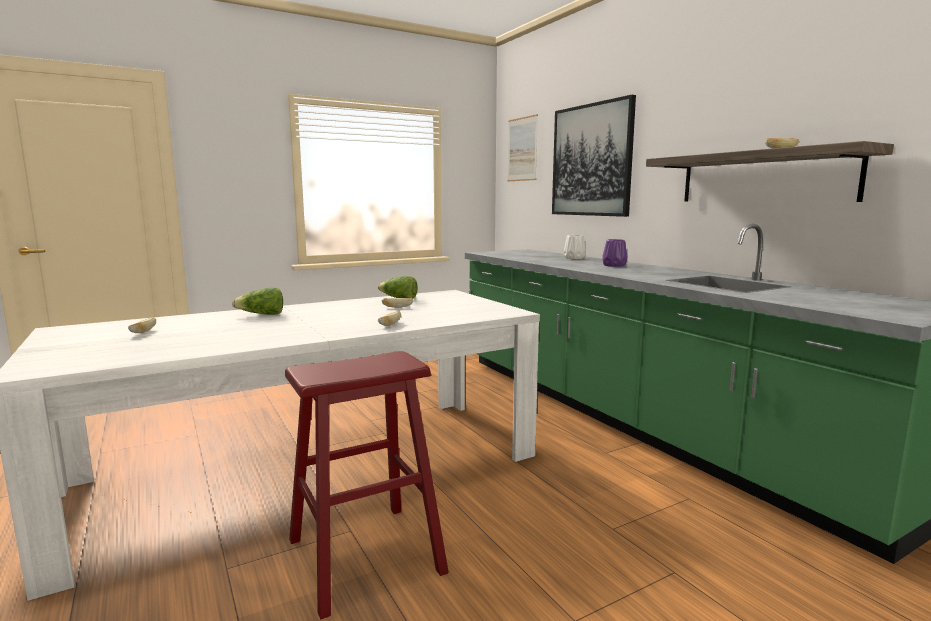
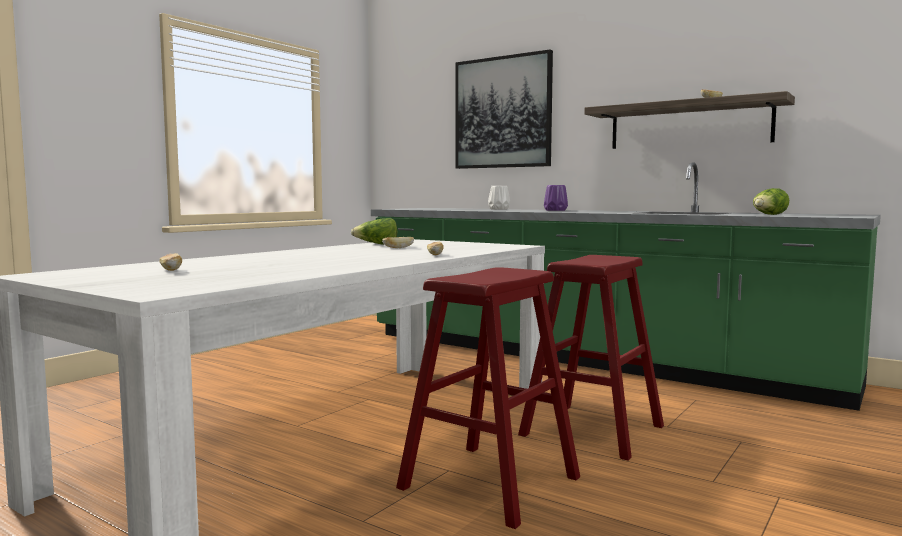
camera: 25 degrees left, 5 degrees down
(262, 315) = (267, 257): lettuce -> lettuce (769, 215)
(522, 149) = (409, 101): picture -> none
(529, 515) = (592, 430): none -> red stool

